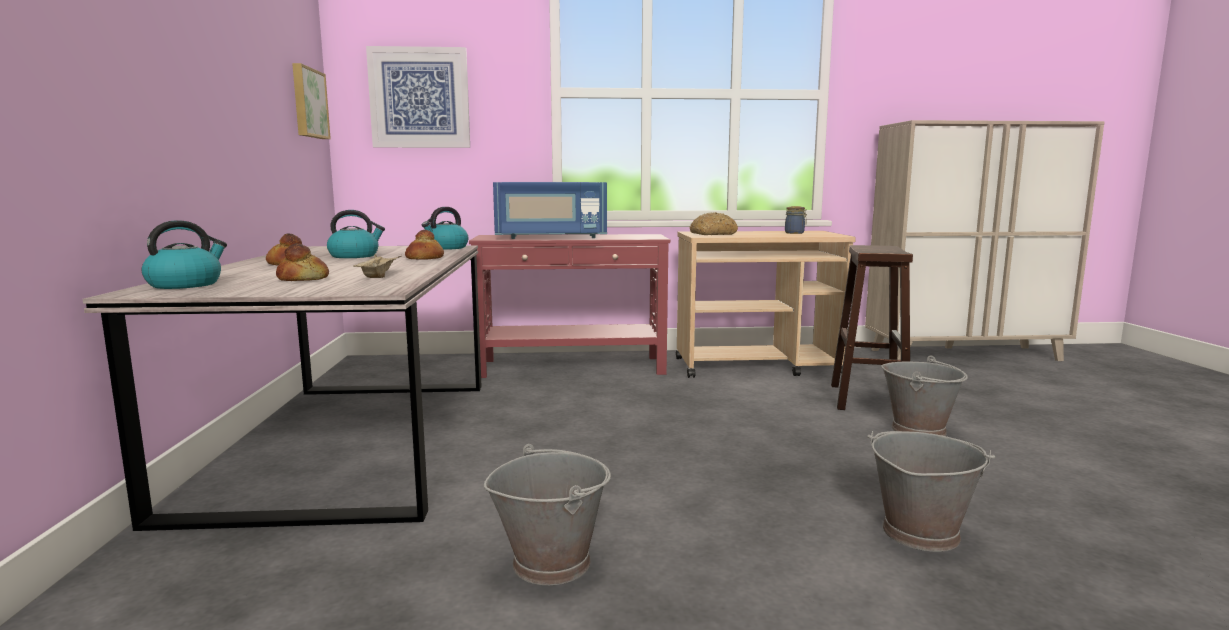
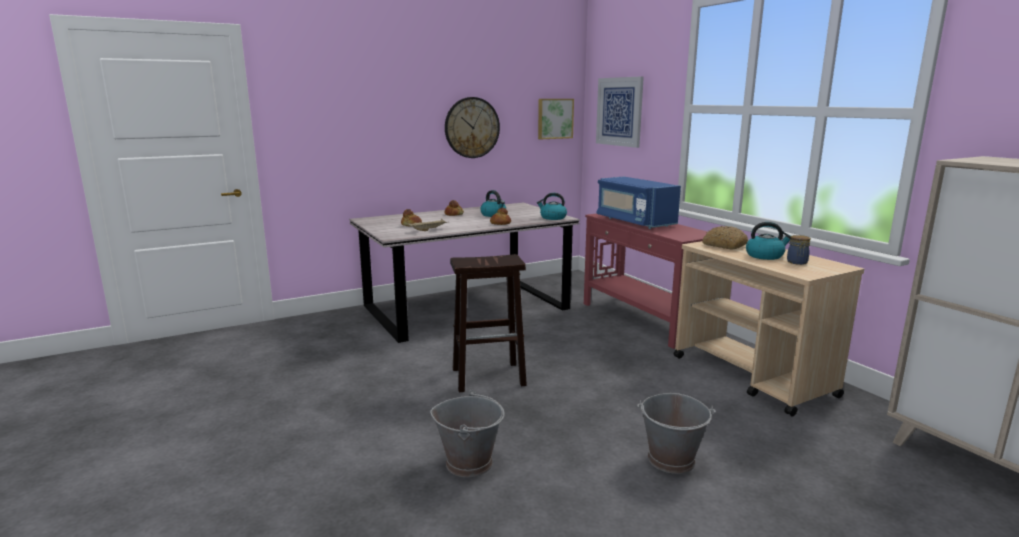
camera: 65 degrees right, 5 degrees up
(186, 284) = (384, 219): kettle -> kettle (765, 256)
(234, 96) = (472, 127): none -> wall clock
(552, 562) = (379, 374): grey bucket -> none
(867, 398) = (731, 432): brown stool -> brown stool (489, 377)

